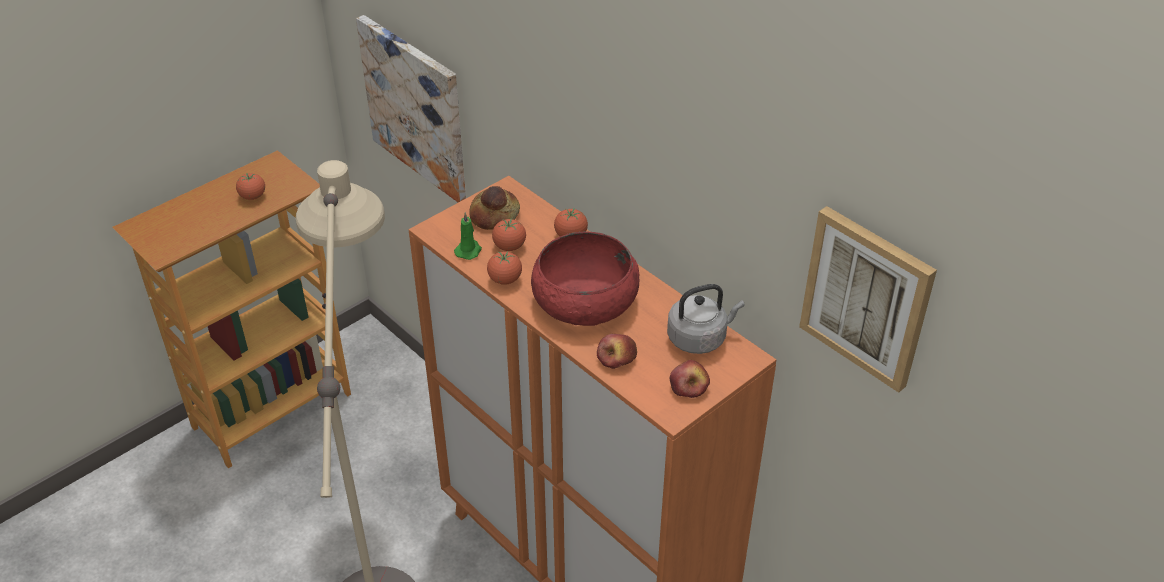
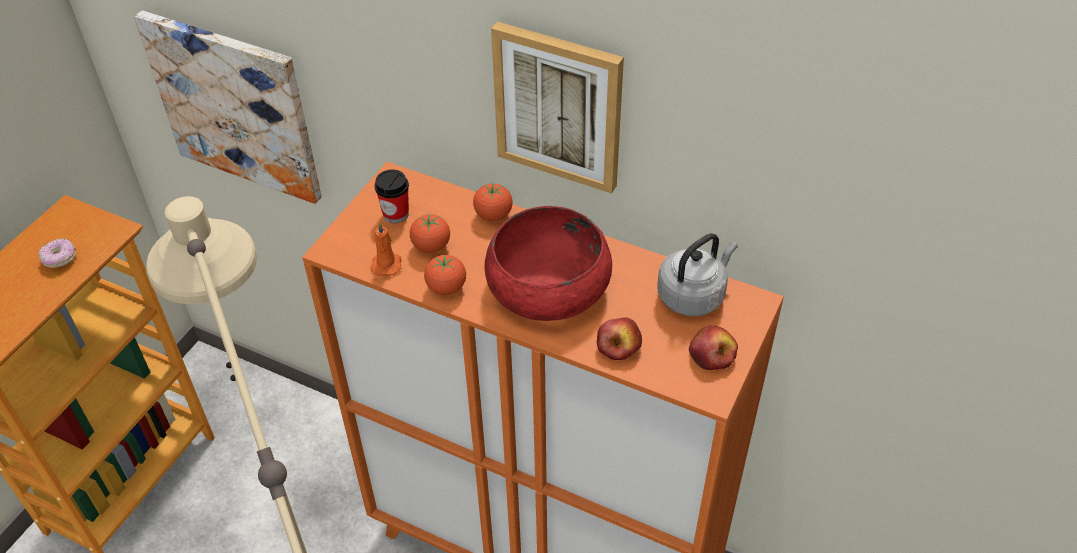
camera: 20 degrees left, 5 degrees up
(253, 196) = (60, 259): tomato -> donut
(469, 250) = (387, 264): green candle -> orange candle
(495, 216) = (396, 214): bread -> cup
(867, 297) = (908, 208): picture -> picture (559, 106)

